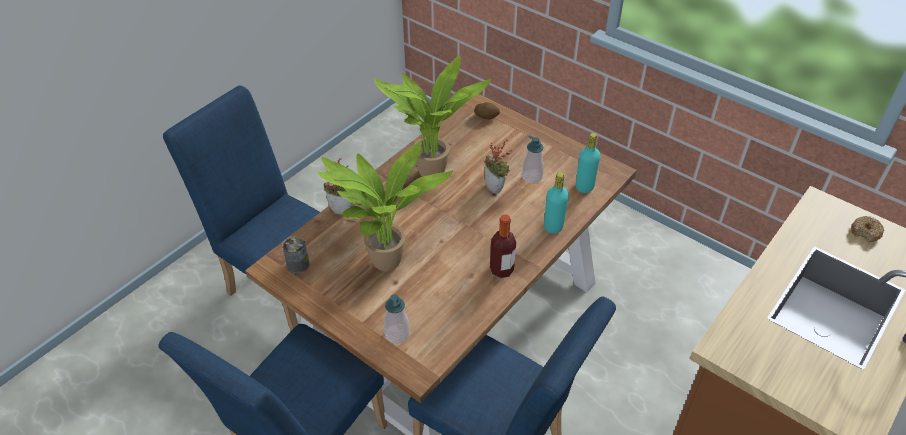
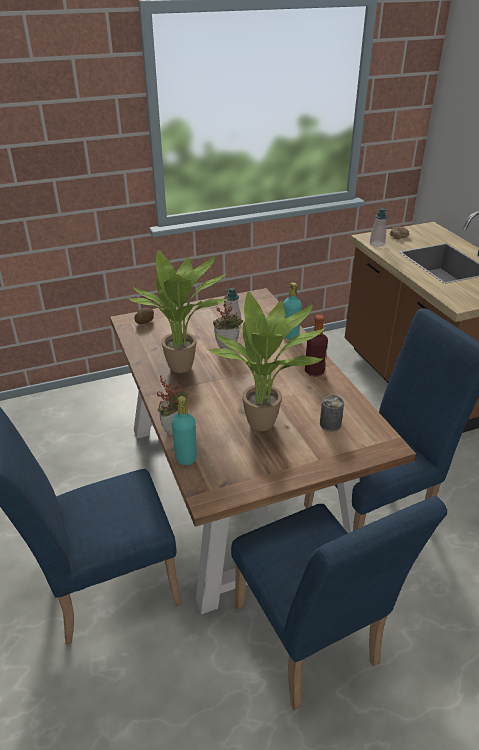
camera: 60 degrees left, 10 degrees down
(298, 265) = (219, 478): can -> can (330, 424)
(397, 334) = (344, 444): soap dispenser -> soap dispenser (377, 244)
(584, 187) = (263, 310): turquoise bottle -> turquoise bottle (186, 458)

